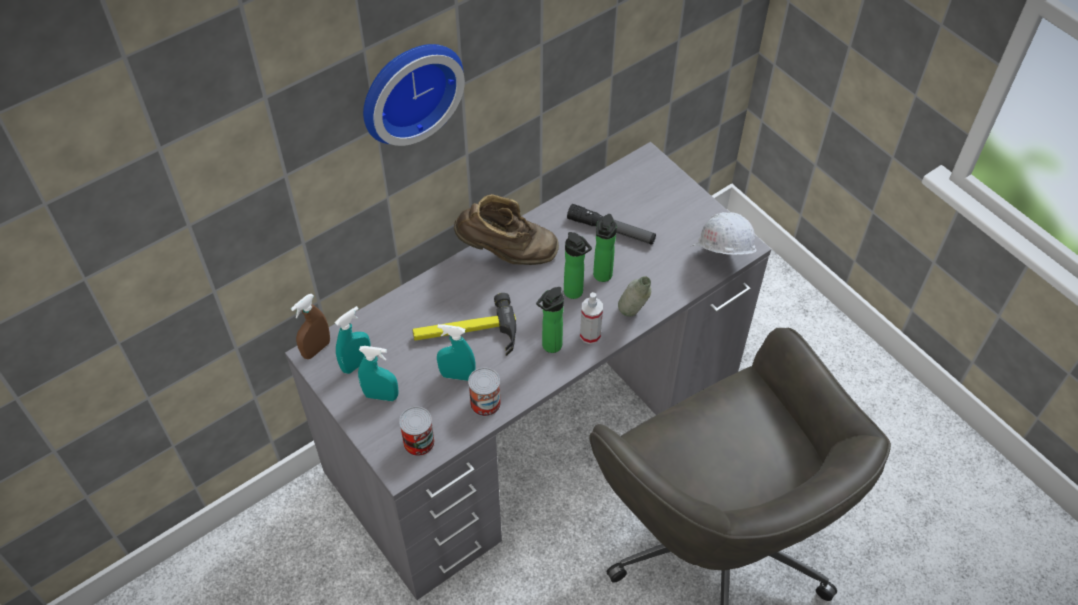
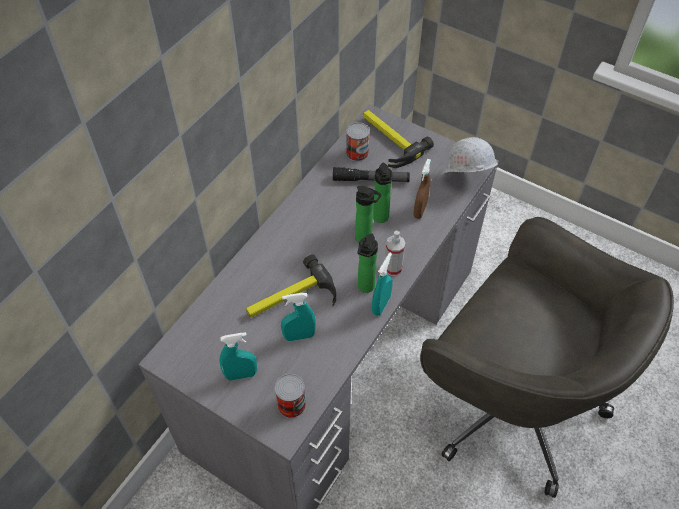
camera: 20 degrees left, 0 degrees up
(316, 349) = (166, 352): brown spray bottle -> brown spray bottle (420, 210)
(356, 364) = (207, 353): turquoise spray bottle -> turquoise spray bottle (381, 305)
(408, 89) = (202, 90): wall clock -> none
(485, 403) = (333, 352): can -> can (357, 153)
(507, 254) = (296, 222): brown boot -> none
(632, 318) = (420, 244): grey bottle -> none
(652, 189) = (388, 140): none -> hammer

